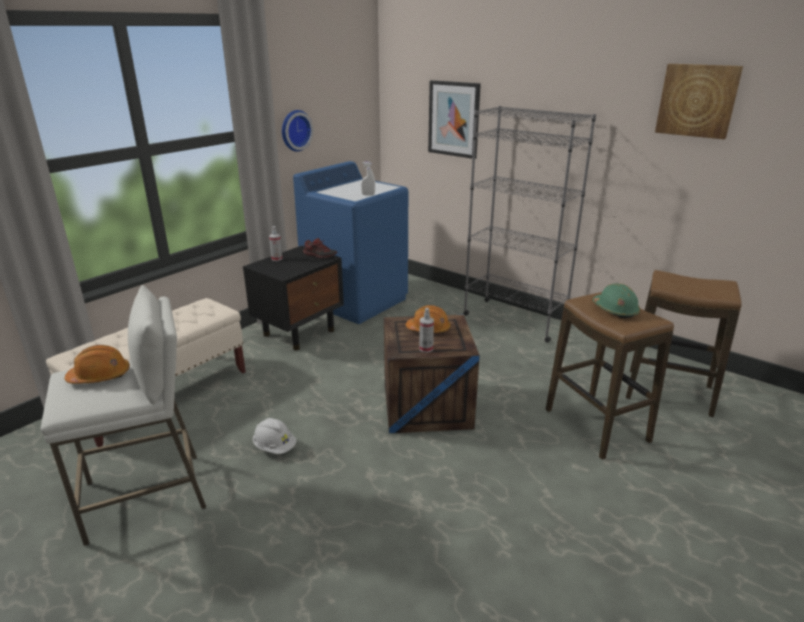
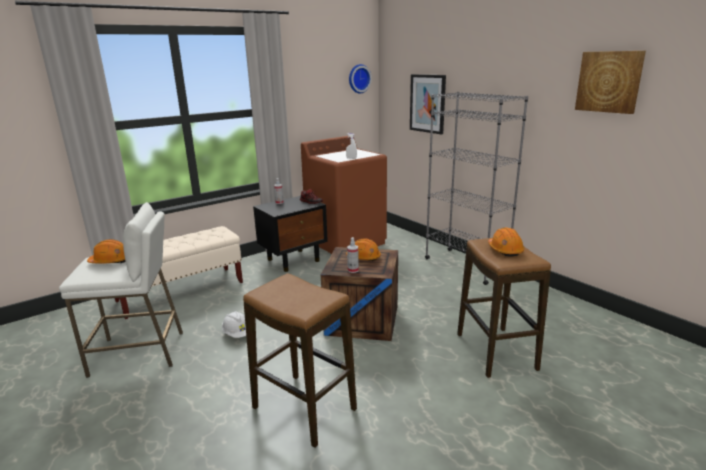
camera: 15 degrees right, 5 degrees down
(295, 130) = (304, 110): wall clock -> wall clock (358, 78)
(356, 300) = (346, 242): blue washing machine -> brown washing machine
(615, 310) = (505, 250): green hard hat -> orange hard hat
(668, 393) = (576, 334): stool -> stool (304, 408)

